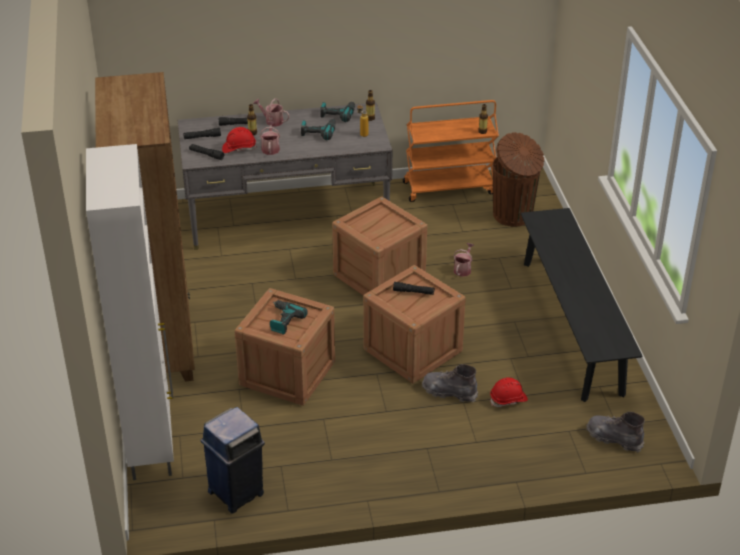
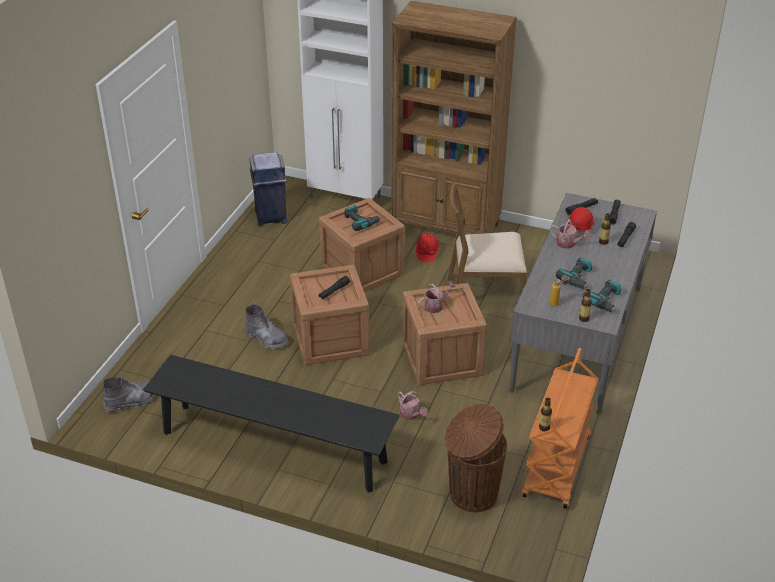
camera: 120 degrees right, 0 degrees up
(264, 282) = (484, 293): none -> brown chair
(272, 121) = (619, 259): watering can -> watering can (436, 306)
(449, 392) = (266, 339): grey boot -> grey boot turned 75 degrees clockwise
(508, 399) = (228, 365): red hard hat -> red hard hat (426, 253)

